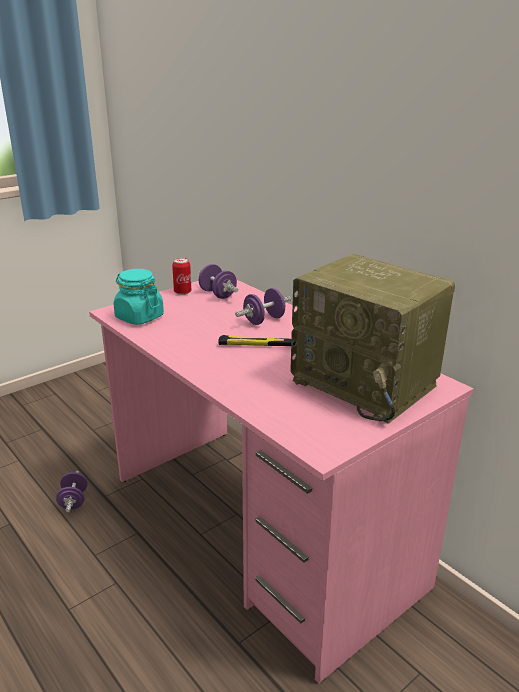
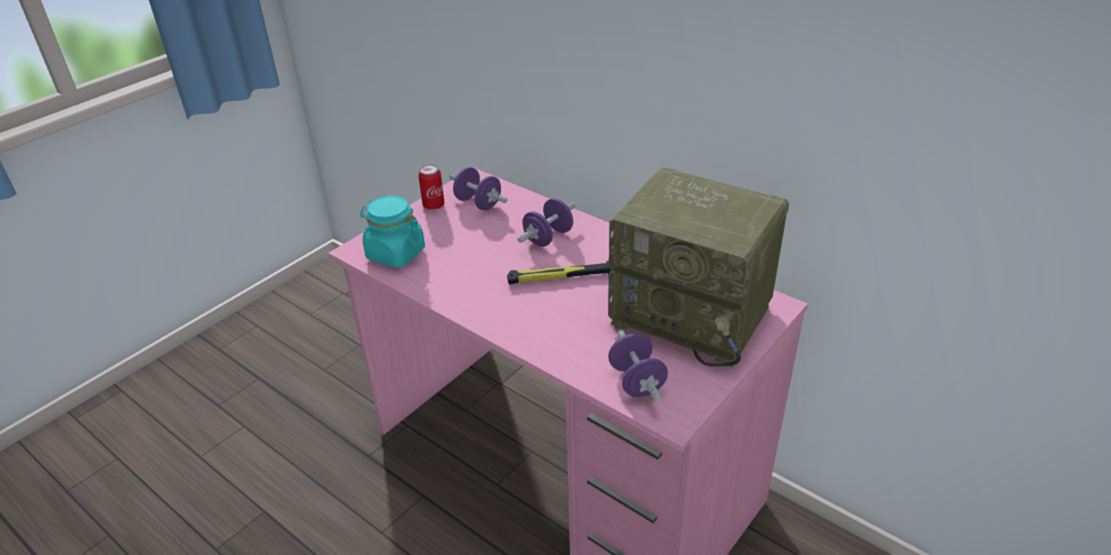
camera: 10 degrees left, 10 degrees up
(73, 501) = (332, 468): purple dumbbell -> purple dumbbell (636, 382)

